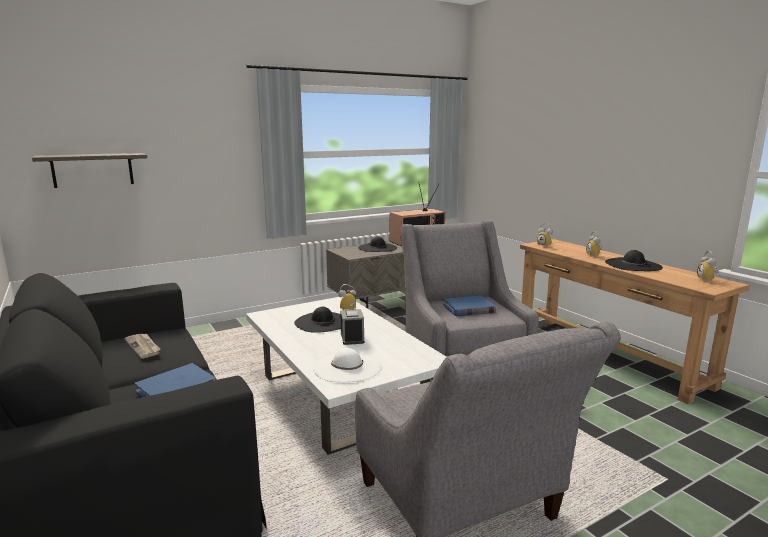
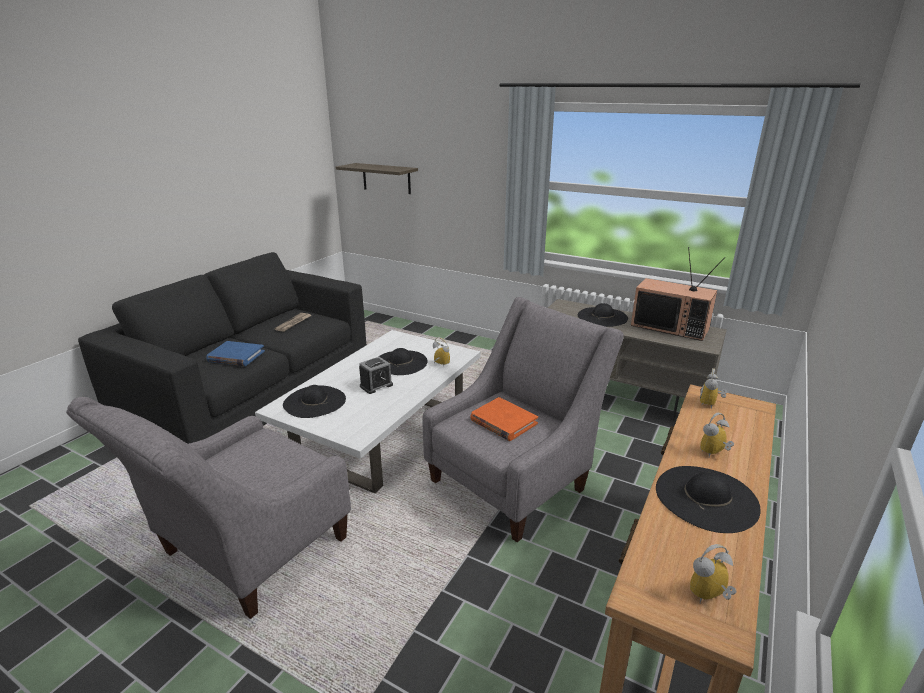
camera: 60 degrees right, 10 degrees up
(347, 367) = (314, 401): white hat -> black hat
(468, 309) = (503, 422): blue book -> orange book

